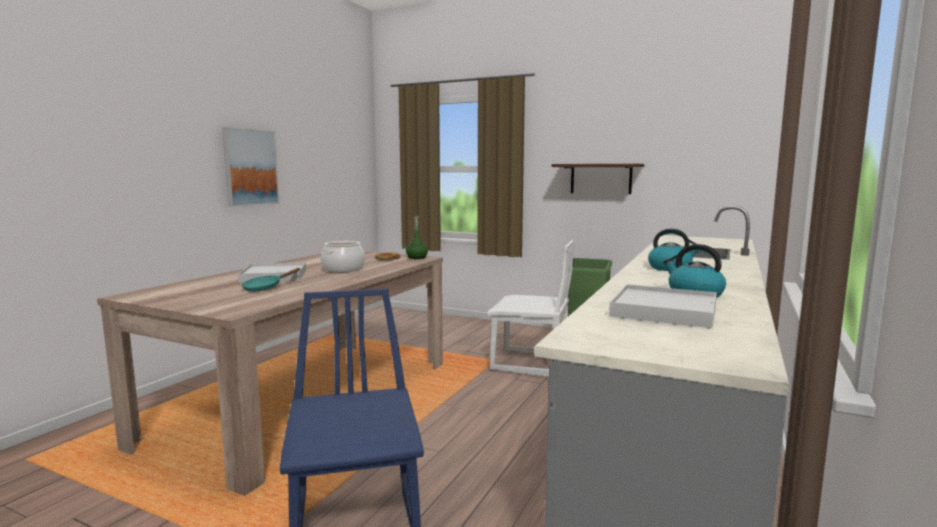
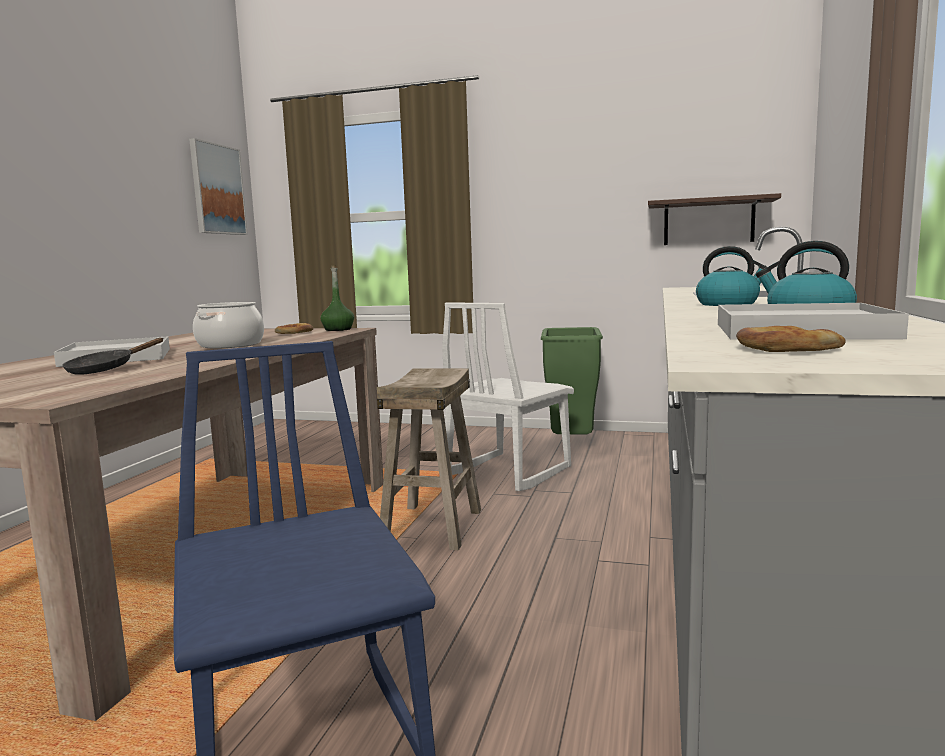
camera: 10 degrees left, 0 degrees up
(250, 167) = (61, 206): picture -> picture (217, 189)
(265, 288) = (106, 369): turquoise frying pan -> black frying pan
(466, 399) = (433, 526): none -> beige stool
(530, 363) = (507, 472): white chair -> white chair turned 120 degrees clockwise
(601, 178) = (576, 219): shelf -> shelf (708, 222)
(628, 330) = (786, 348): none -> bread

